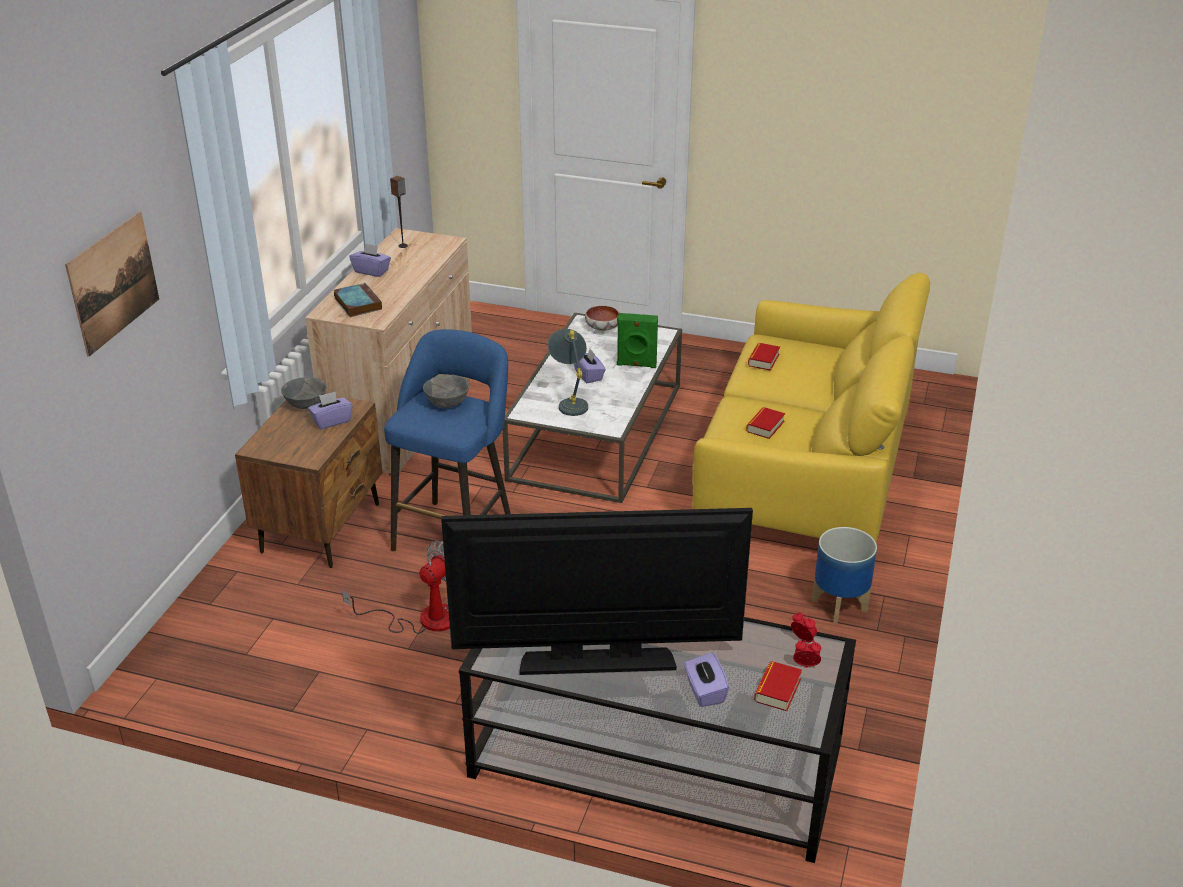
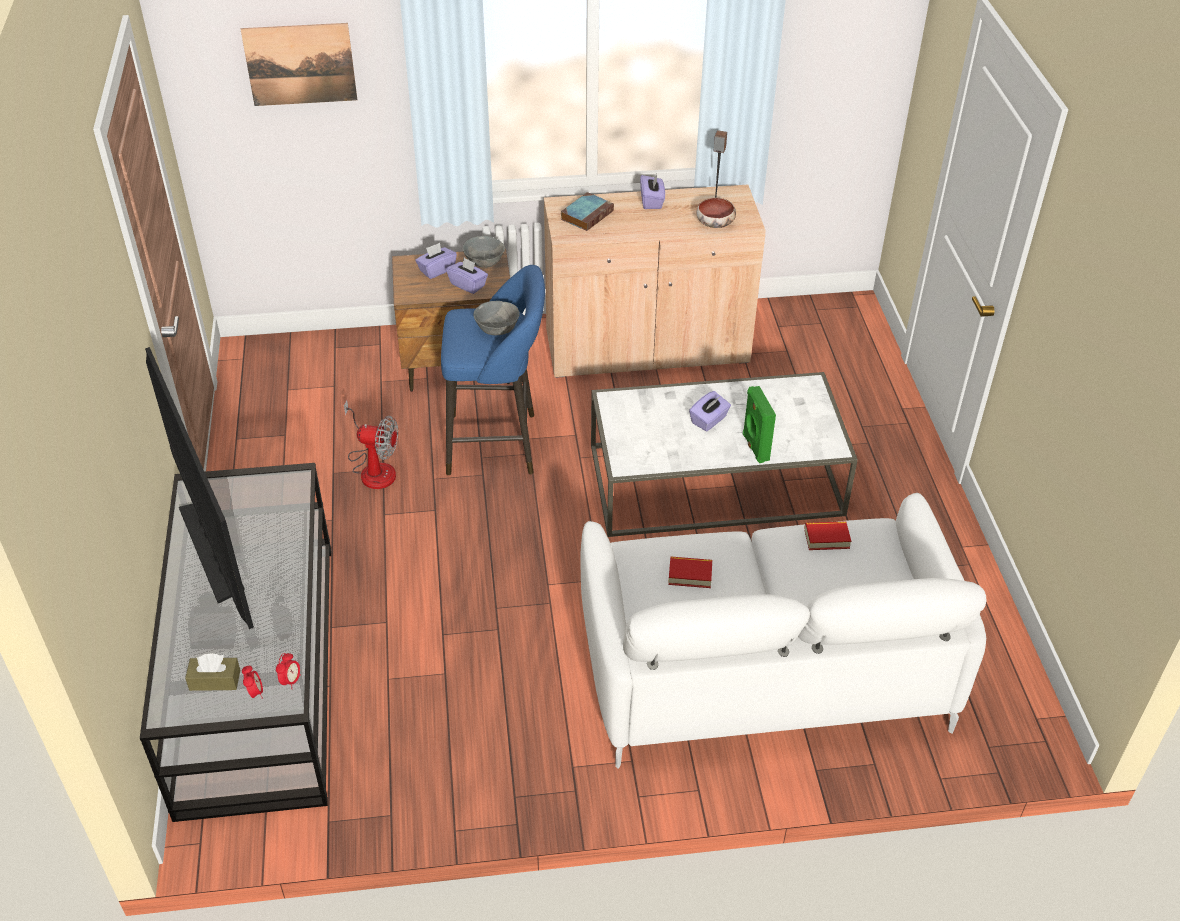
camera: 65 degrees right, 10 degrees up
(570, 402) = (651, 423): grey table lamp -> none
(603, 328) = (808, 401): bowl -> bowl (715, 224)
(704, 691) = (197, 630): purple tissue box -> purple tissue box (436, 270)
(777, 690) = (215, 680): book -> brown tissue box
(805, 470) = (763, 665): yellow sofa -> white sofa
(840, 606) = (538, 755): planter -> none

